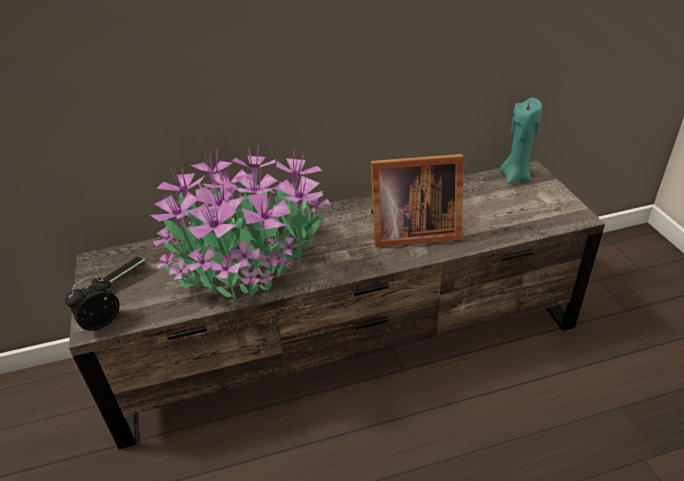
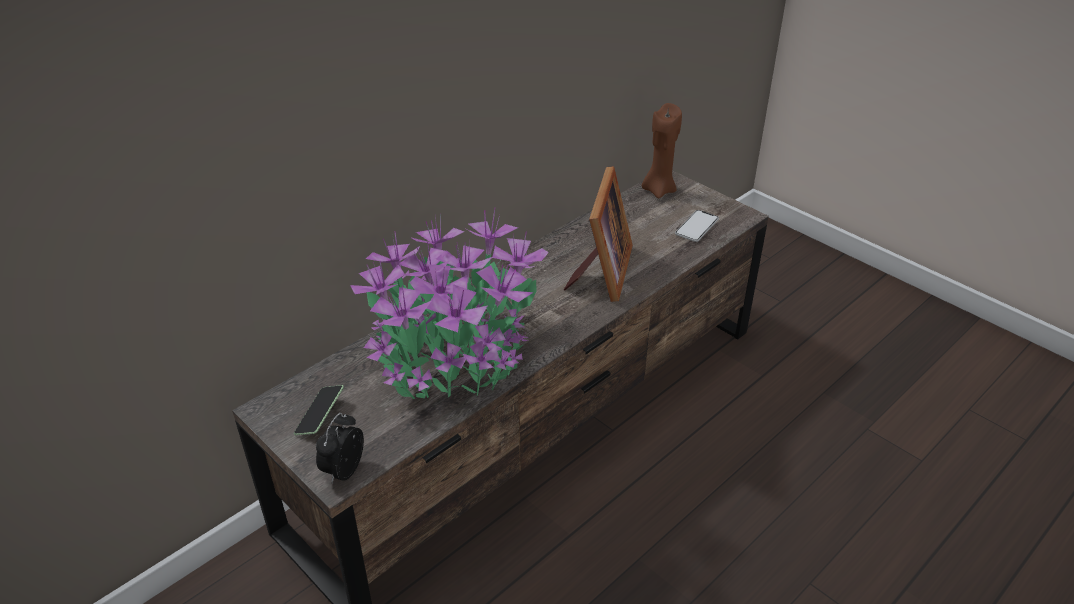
camera: 30 degrees left, 0 degrees up
(411, 232) = (601, 273): picture frame -> picture frame turned 45 degrees counterclockwise
(515, 177) = (658, 190): turquoise candle -> brown candle
(526, 216) = (696, 227): none -> phone

